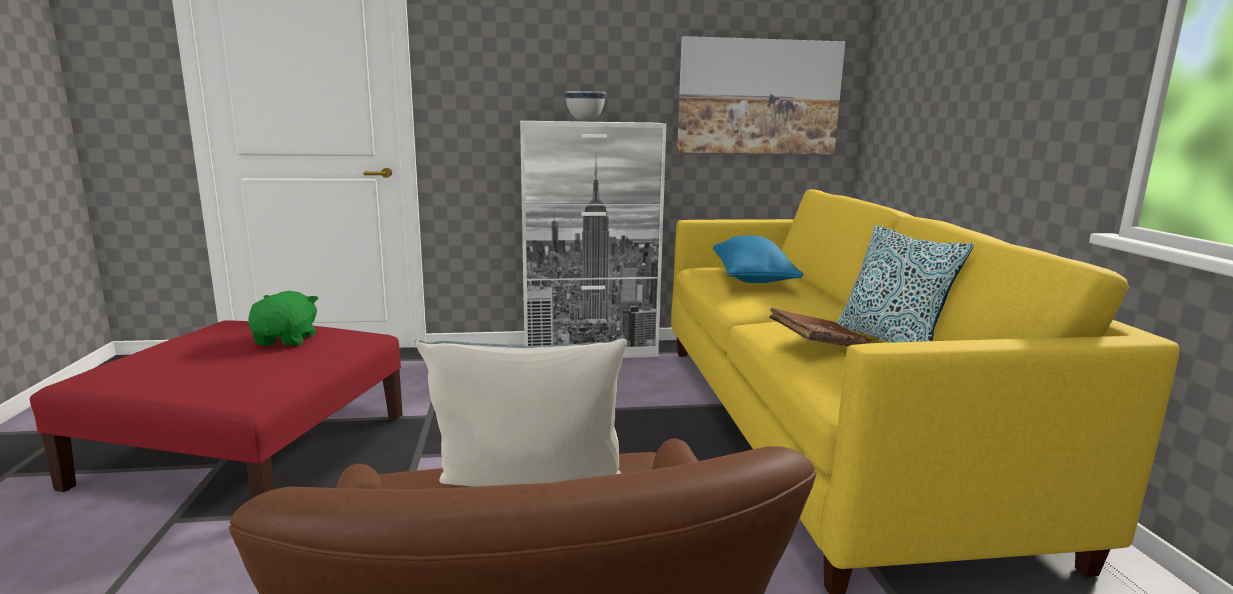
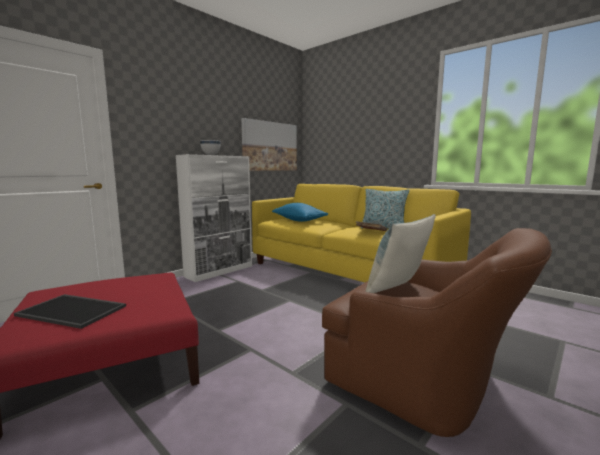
camera: 40 degrees left, 5 degrees down
(187, 359) = (74, 310): none -> tray
(287, 340) = (119, 286): green plush toy -> none

